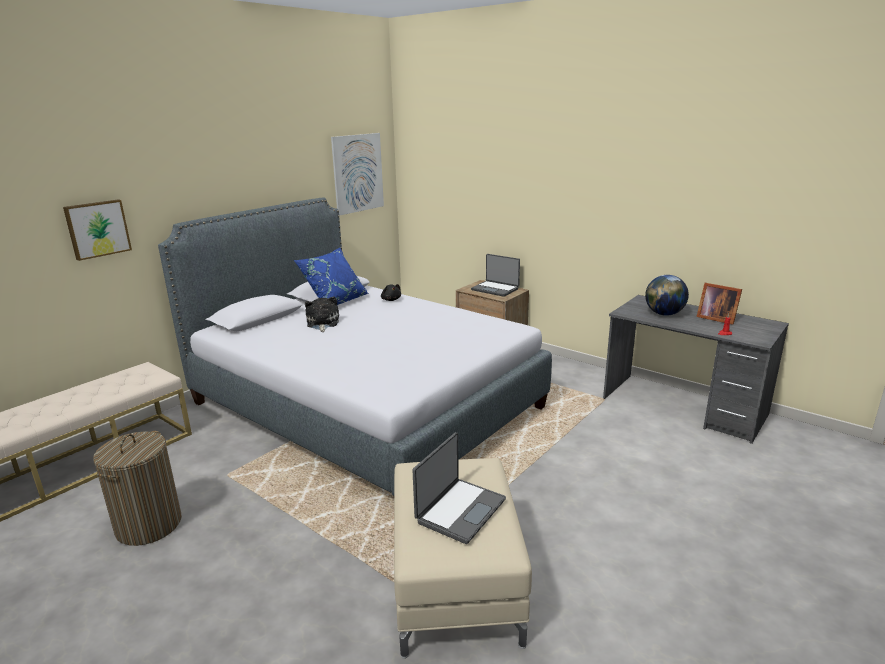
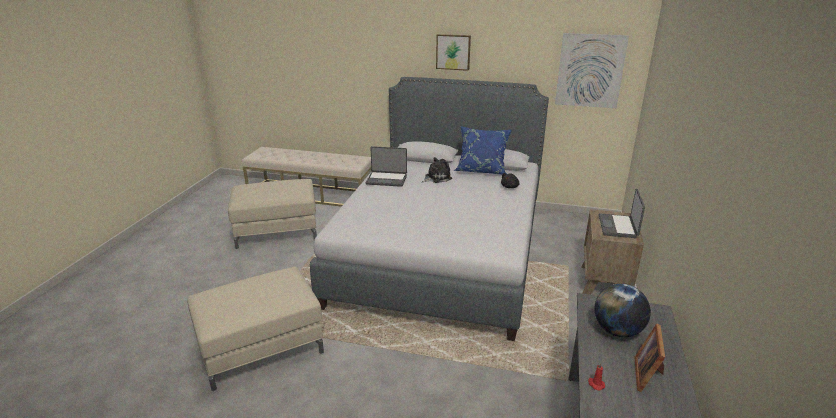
camera: 65 degrees right, 5 degrees up
(97, 229) = (360, 69): picture -> picture (453, 52)
(149, 525) = (277, 232): laundry basket -> beige ottoman
(459, 510) = (243, 298): laptop -> laptop (387, 179)

